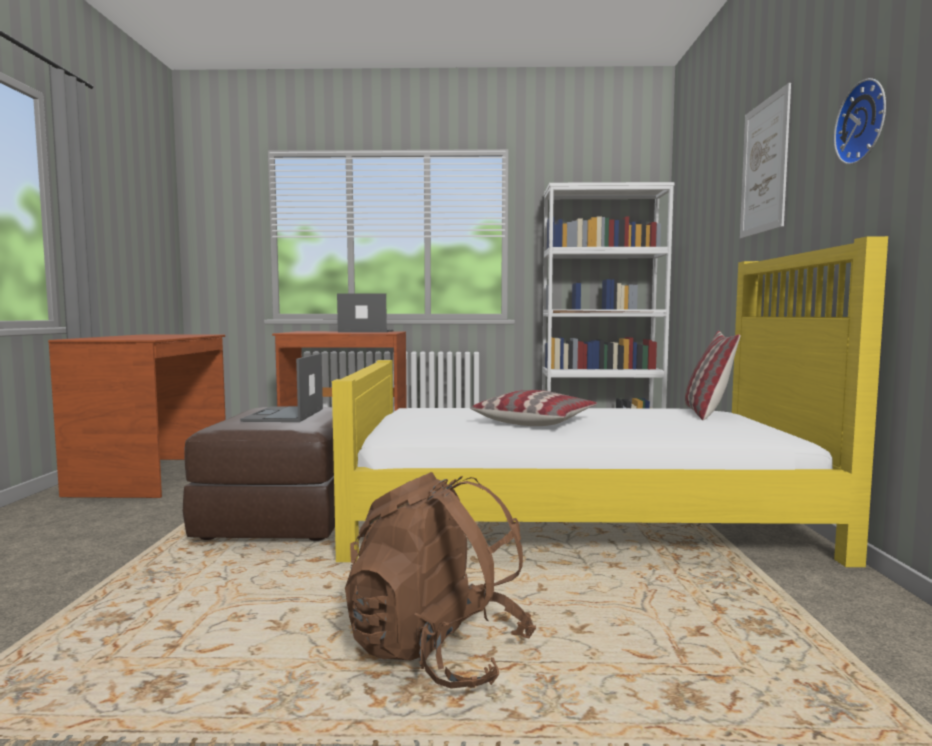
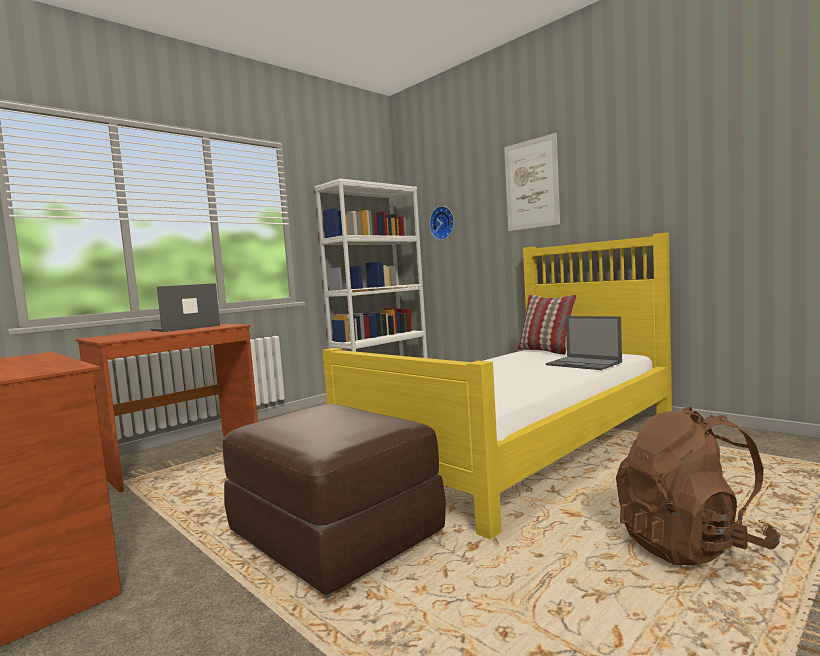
camera: 45 degrees left, 0 degrees up
(284, 415) = (331, 422): laptop -> laptop (584, 364)
(535, 421) = (503, 376): pillow -> none
(865, 122) = (637, 167): wall clock -> wall clock (443, 223)

